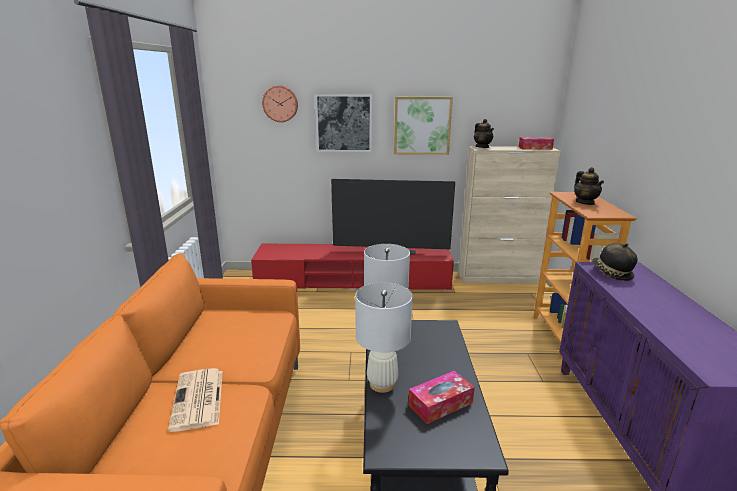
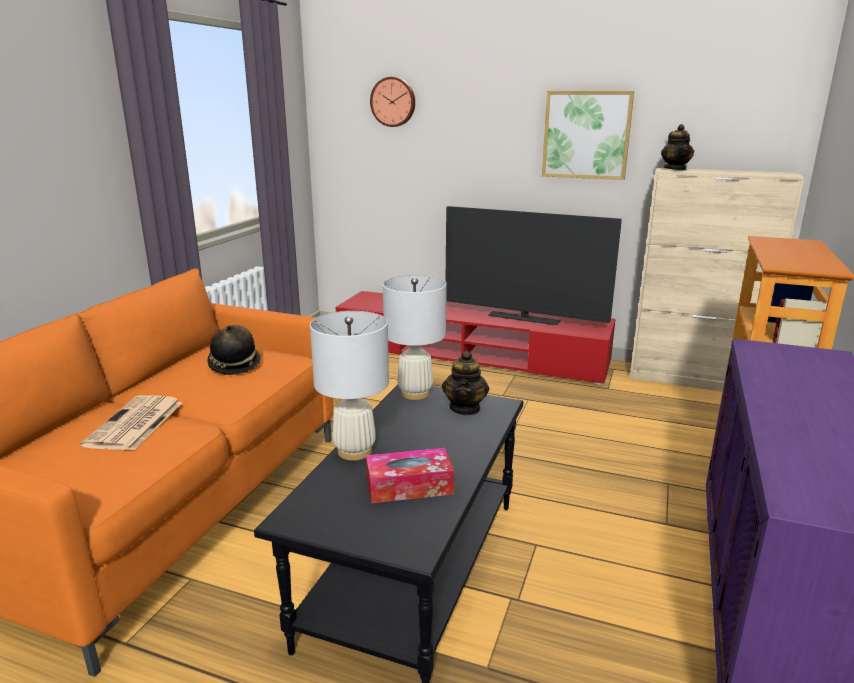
camera: 20 degrees right, 0 degrees up
(344, 123) = (474, 129): picture -> none
(535, 148) = (764, 173): tissue box -> none
(585, 203) = (789, 252): teapot -> teapot (465, 408)
(611, 273) = (776, 359): hat -> hat (234, 365)

